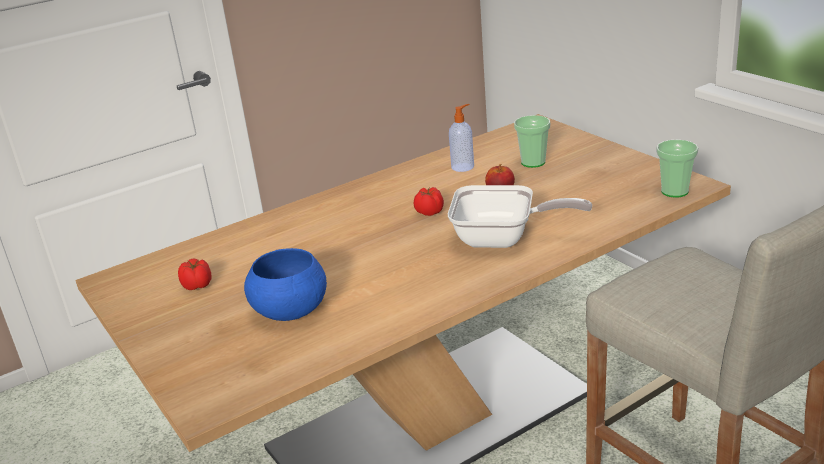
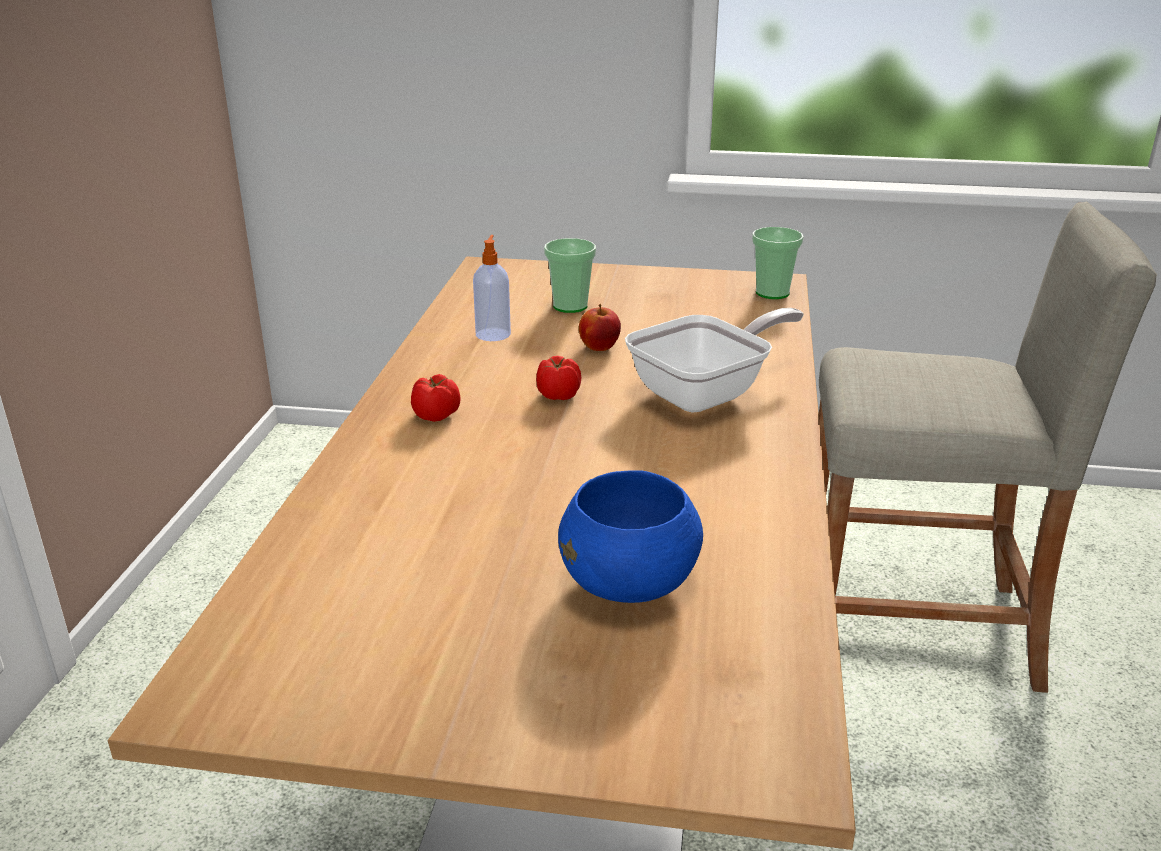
camera: 50 degrees left, 0 degrees up
(198, 286) = (405, 624): tomato -> tomato (437, 415)

